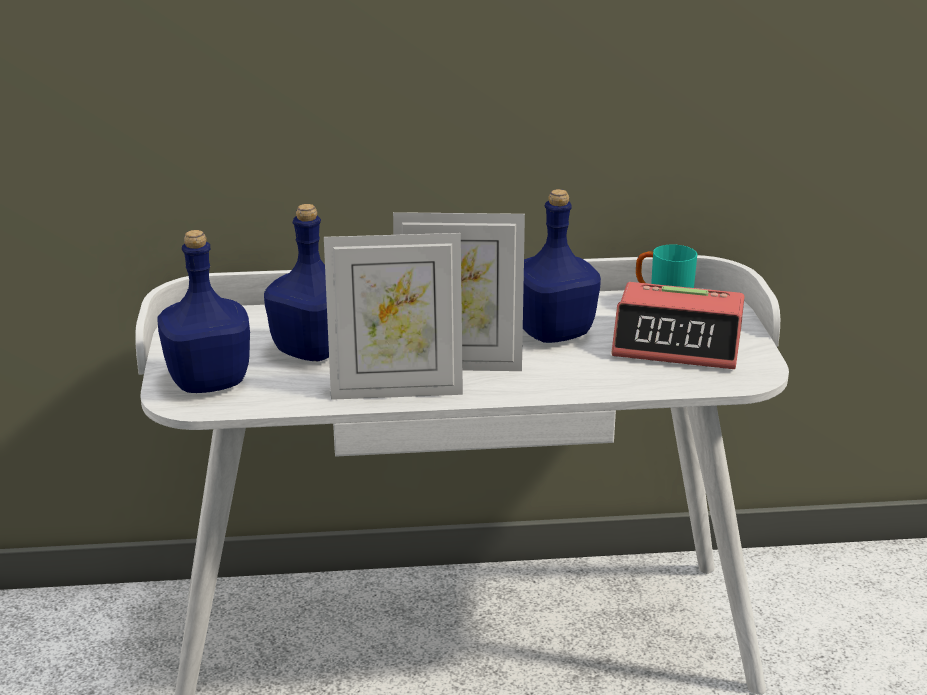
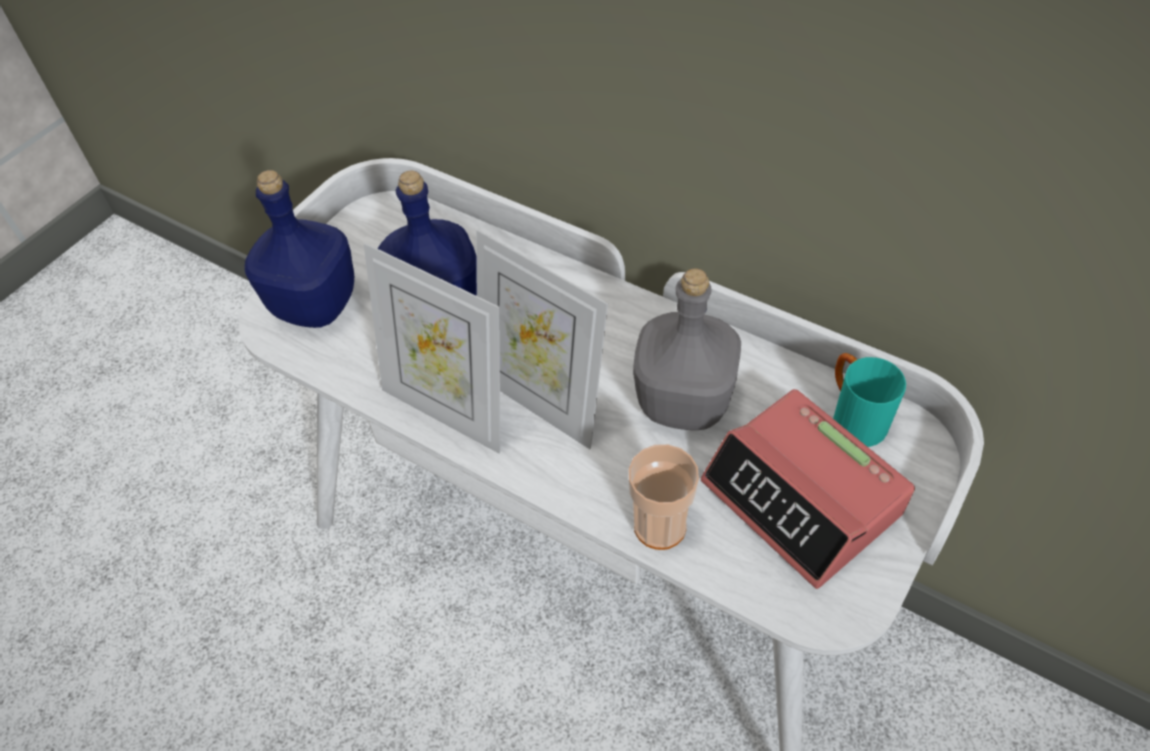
camera: 40 degrees right, 25 degrees up
(554, 333) = (683, 404): blue bottle -> grey bottle
(612, 383) = (660, 526): none -> cup

